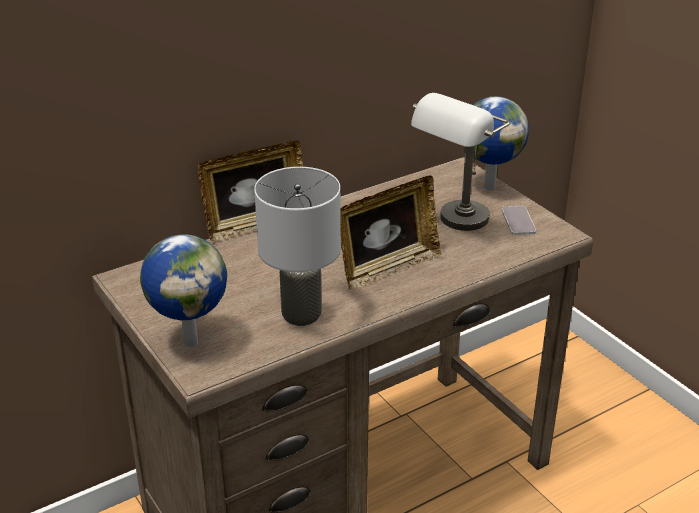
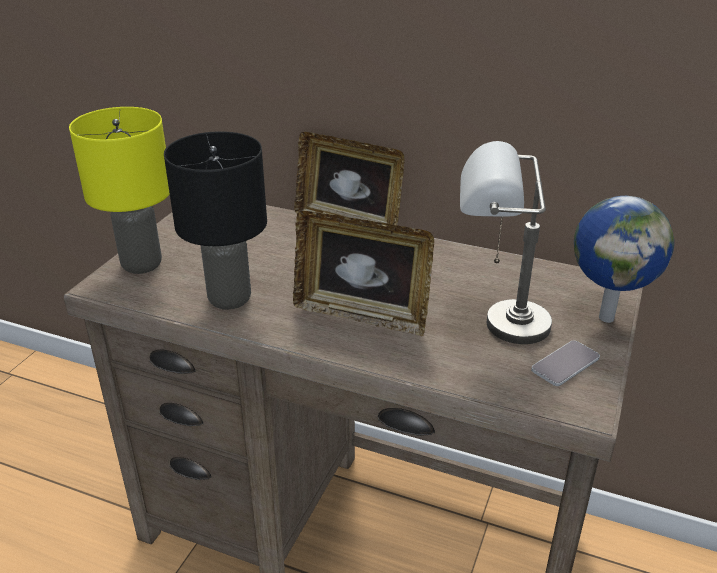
camera: 55 degrees right, 0 degrees up
(191, 341) = (143, 264): globe -> yellow table lamp
(300, 317) = (227, 299): white table lamp -> black table lamp

